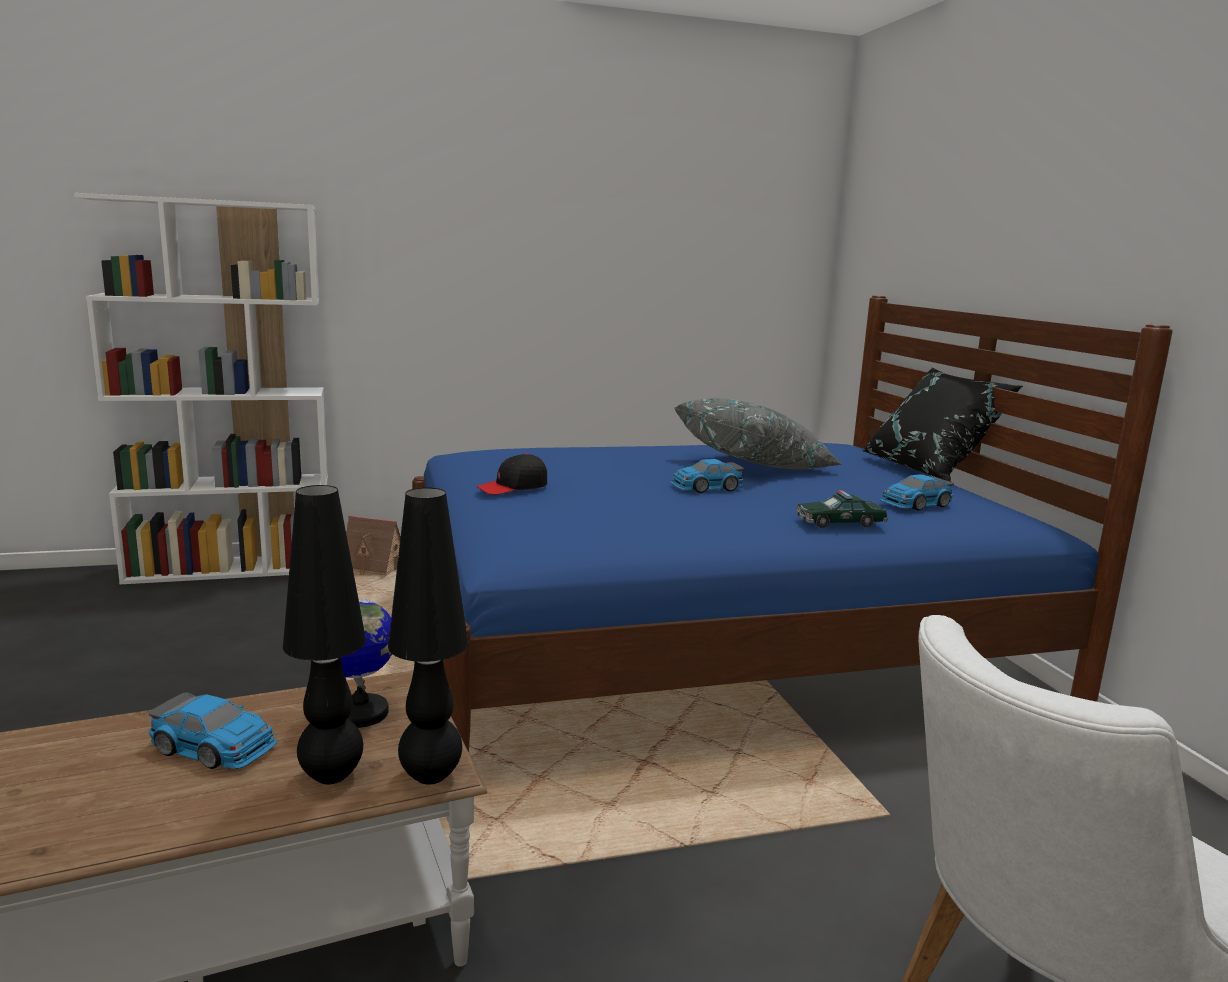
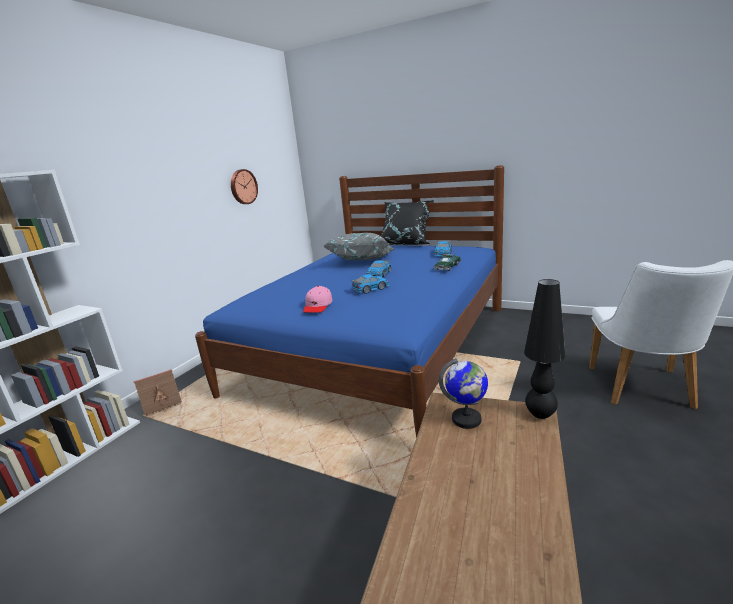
camera: 45 degrees left, 5 degrees up
(214, 747) = (468, 471): toy car -> toy car (371, 289)
(331, 775) = (523, 440): black table lamp -> none
(513, 487) = (318, 306): black cap -> pink cap
(666, 281) = (243, 187): none -> wall clock

